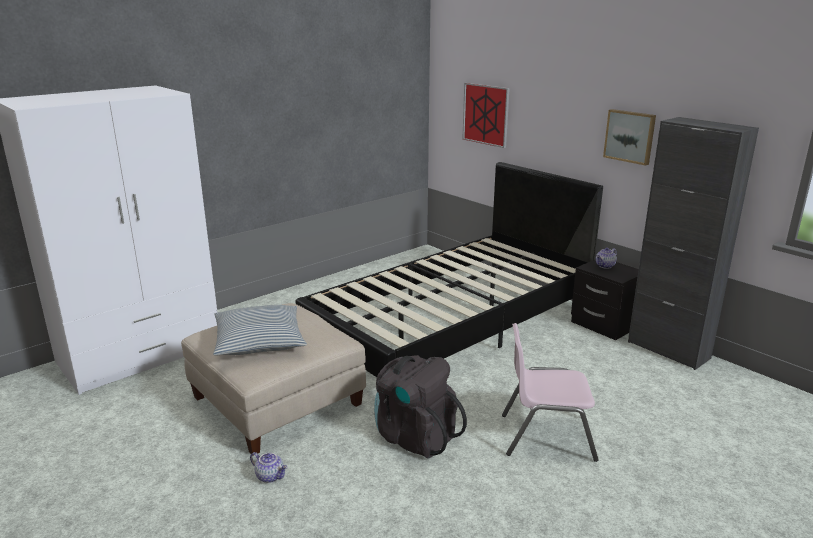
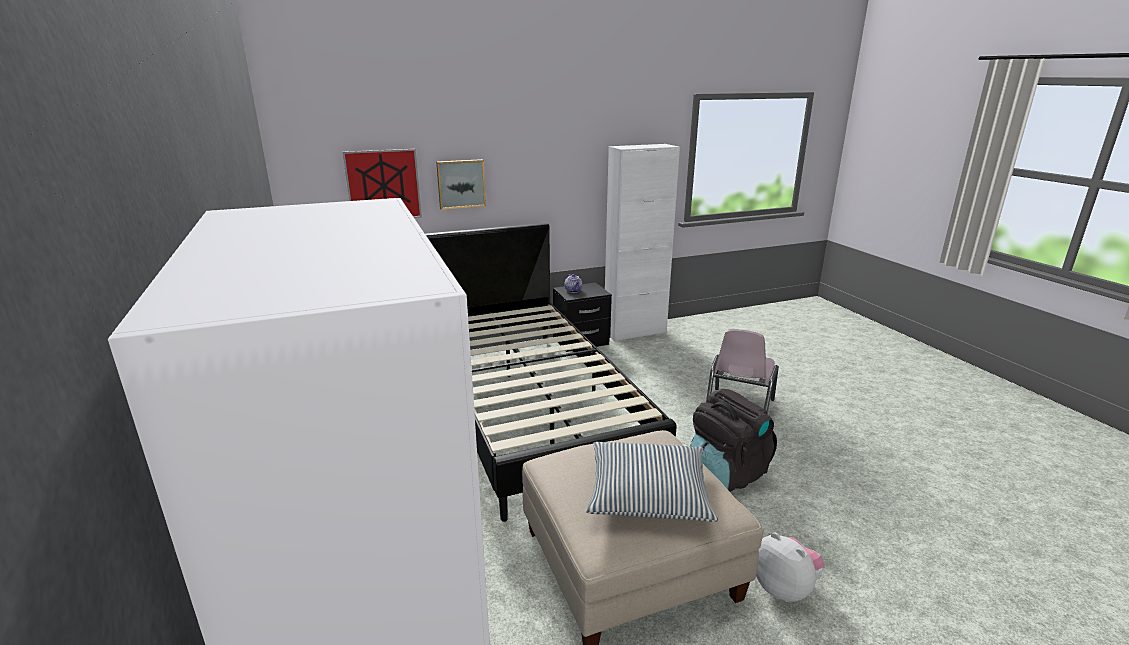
camera: 70 degrees left, 0 degrees up
(270, 476) = (784, 588): teapot -> plush toy
(630, 136) = (563, 172): picture -> picture (461, 184)
(668, 350) = (635, 332): black cabinet -> white cabinet

